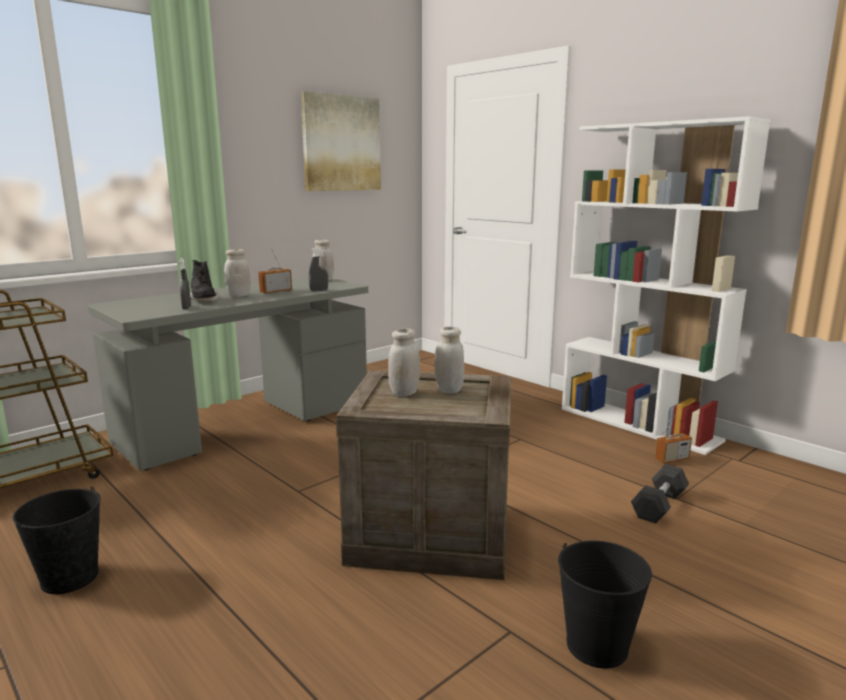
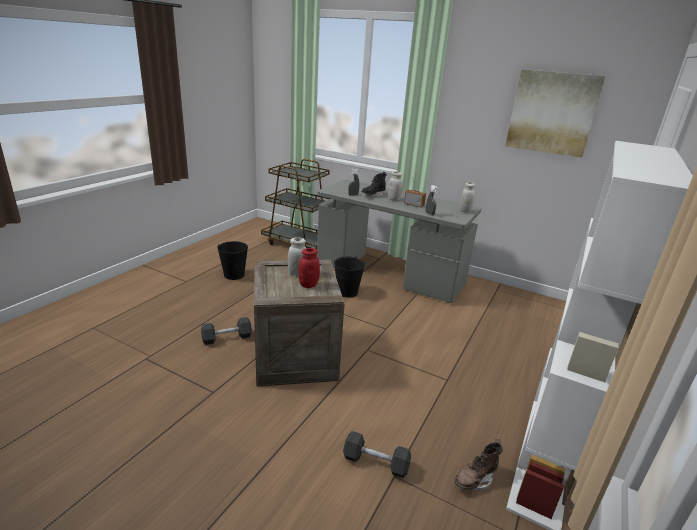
camera: 70 degrees right, 10 degrees up
(340, 604) = (227, 338): none -> grey dumbbell
(449, 390) = (308, 285): white jar -> red jar
(597, 645) = (204, 424): black bucket -> black bucket (347, 292)
(672, 459) = (475, 479): radio -> brown boot

